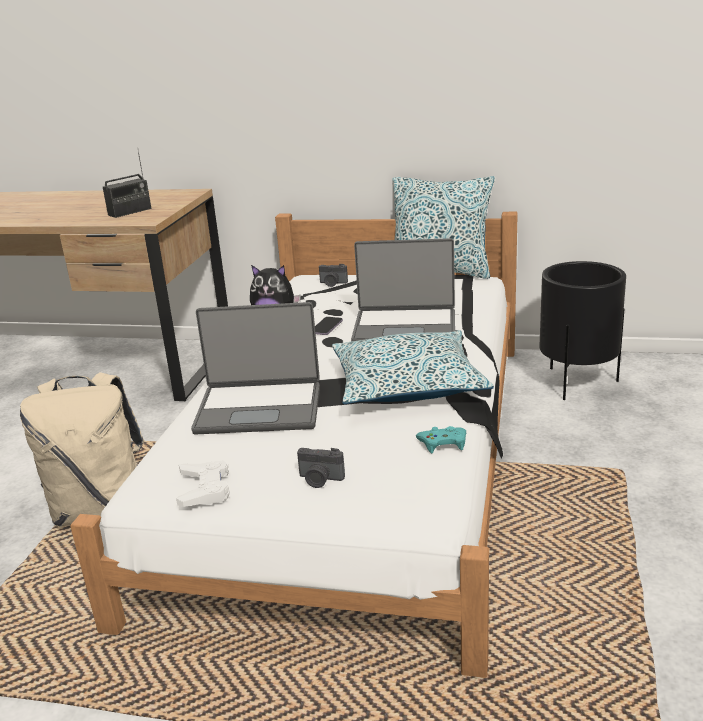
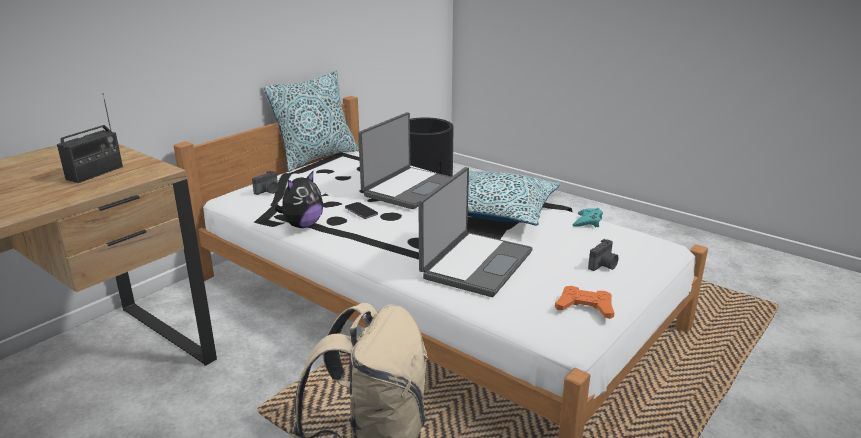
camera: 65 degrees left, 0 degrees up
(130, 212) = (95, 173): radio -> radio turned 45 degrees clockwise
(204, 489) = (585, 307): white game controller -> orange game controller

